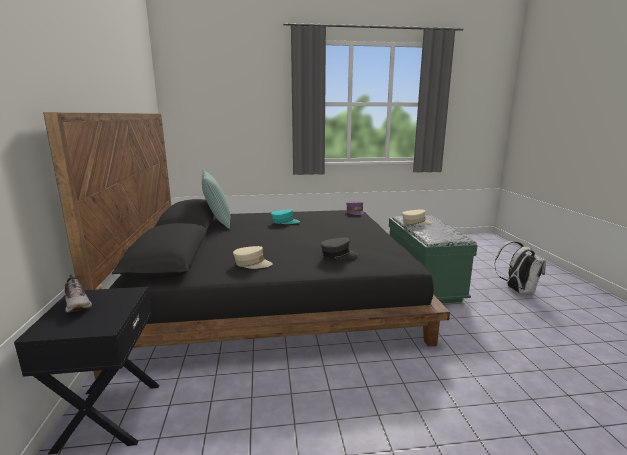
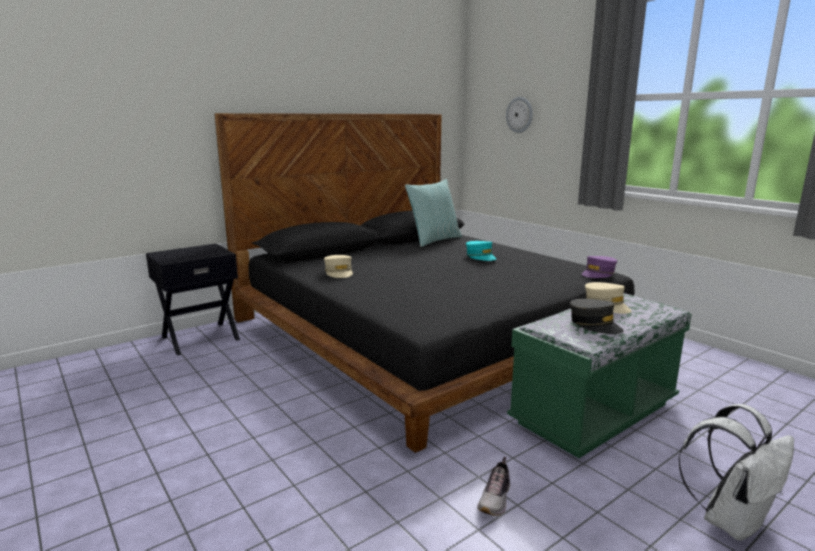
camera: 60 degrees right, 0 degrees up
(78, 304) = (197, 249): shoe -> shoe (495, 499)
(225, 114) = (519, 115): none -> wall clock
(338, 254) = (400, 292): grey cap -> grey cap (594, 324)

